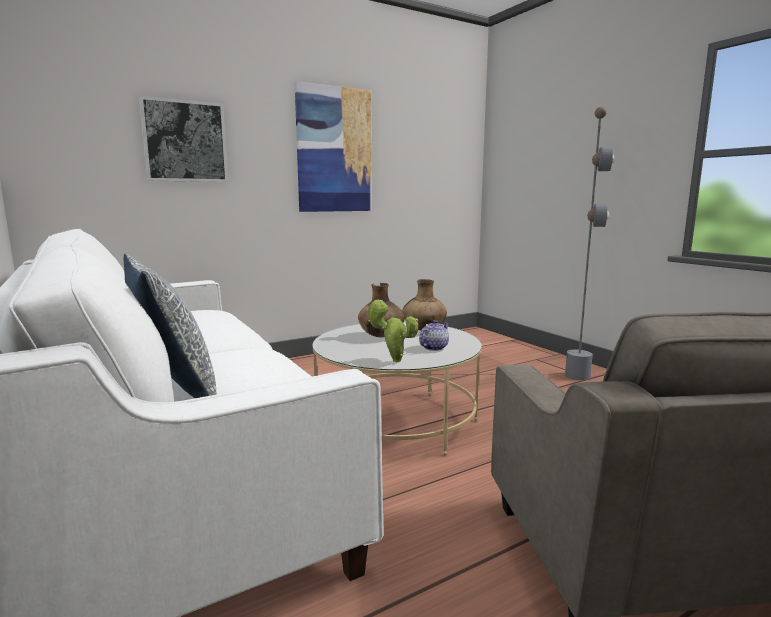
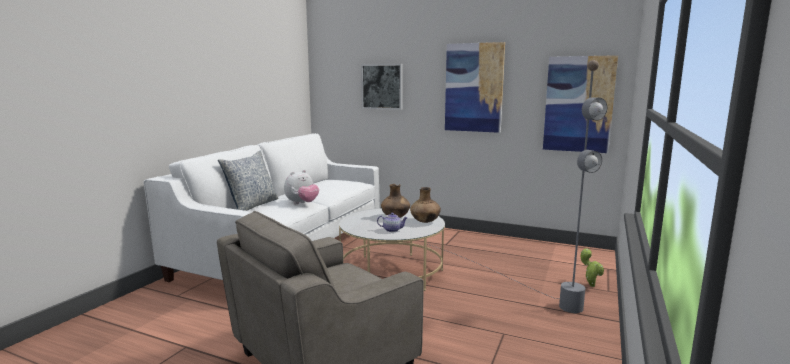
camera: 55 degrees right, 0 degrees up
(253, 353) = (302, 203): none -> plush toy
(393, 360) = (356, 228): potted plant -> potted plant (590, 285)
(443, 174) = (578, 104): none -> picture

